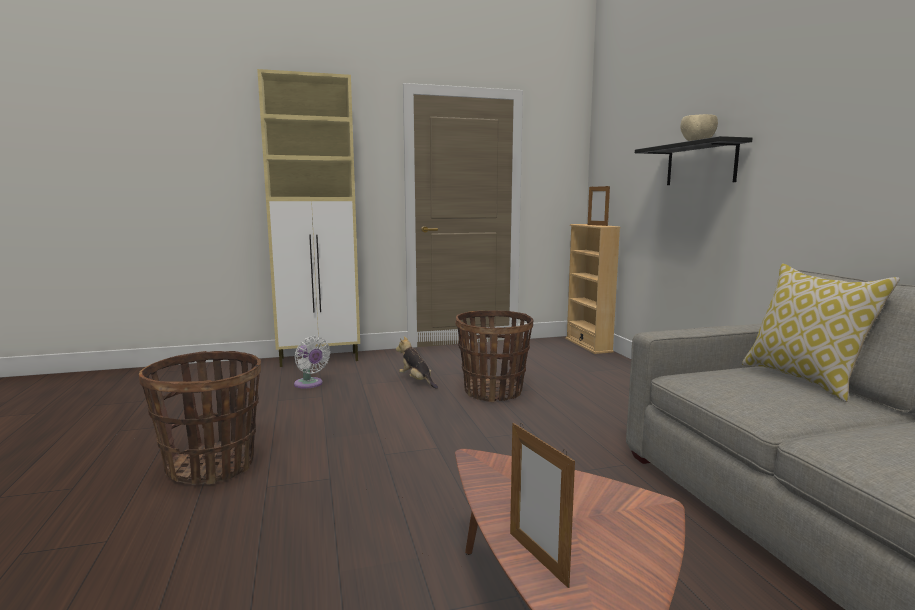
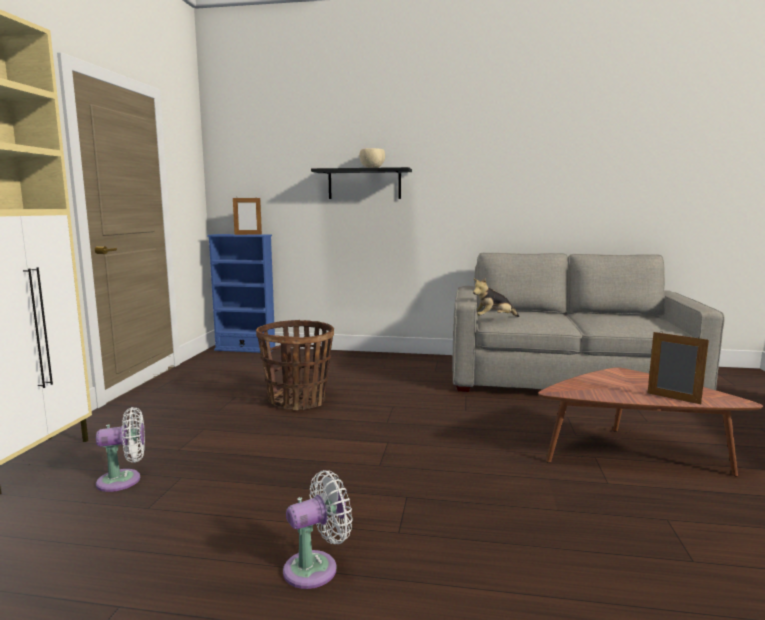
camera: 65 degrees left, 0 degrees up
(212, 466) = (316, 568): basket -> white fan
(416, 381) = (219, 423): plush toy -> plush toy (493, 318)
(537, 558) = (673, 398): picture frame -> picture frame turned 135 degrees counterclockwise
(588, 345) = (245, 349): beige bookcase -> blue bookcase
(804, 380) = (517, 311): pillow -> none

